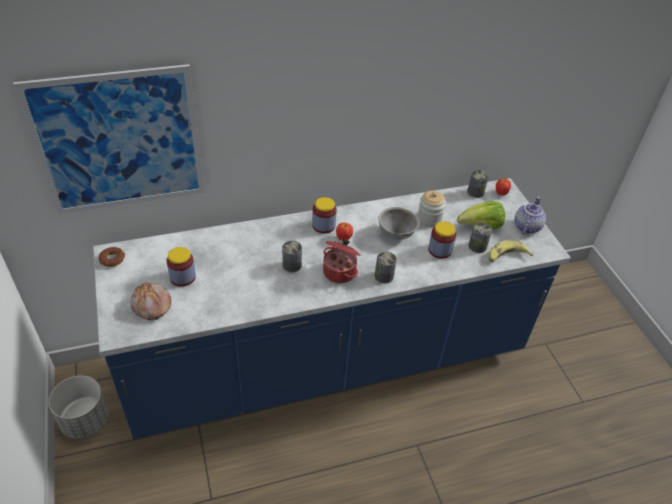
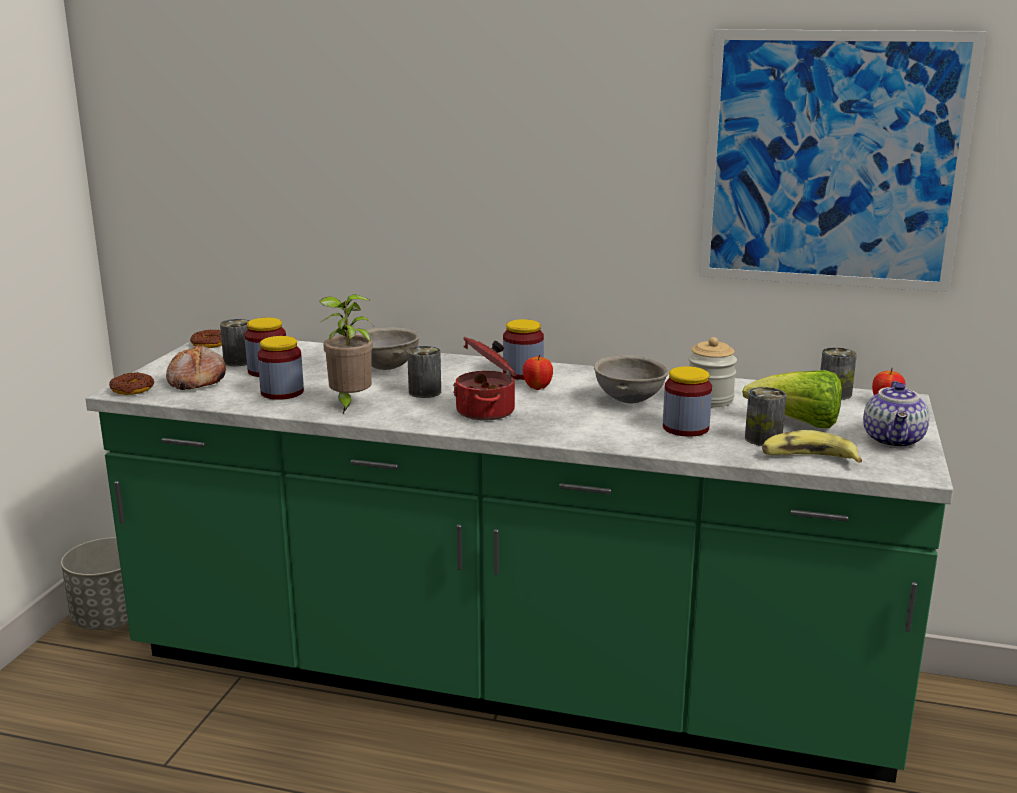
camera: 35 degrees right, 25 degrees down
(119, 142) = (259, 166): picture -> picture (832, 161)
(121, 331) = (132, 389): none -> donut
(215, 297) = (282, 392): none -> jar
(247, 247) = (386, 368): none -> grey bowl
(264, 293) = (349, 404): none -> potted plant
(328, 361) = (508, 676): blue counter -> green counter
(384, 276) = (551, 429): can -> can (239, 361)
(526, 226) = (894, 441): teapot -> teapot turned 135 degrees clockwise

